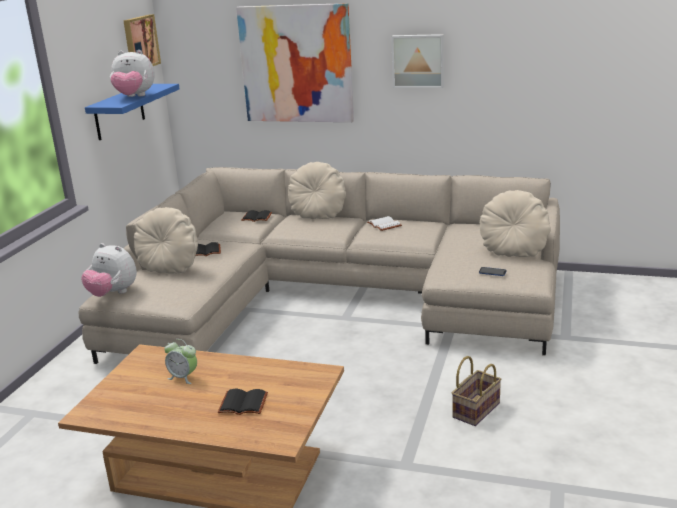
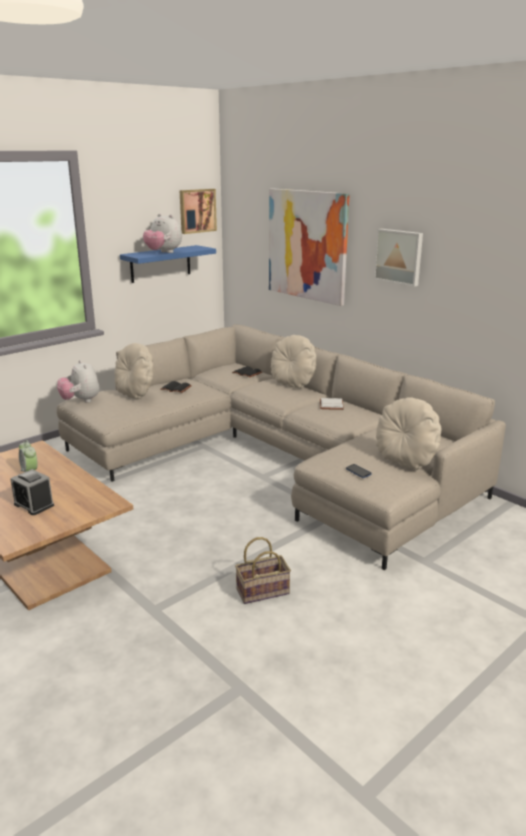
camera: 30 degrees right, 0 degrees up
(244, 403) = (34, 505): black book -> alarm clock

